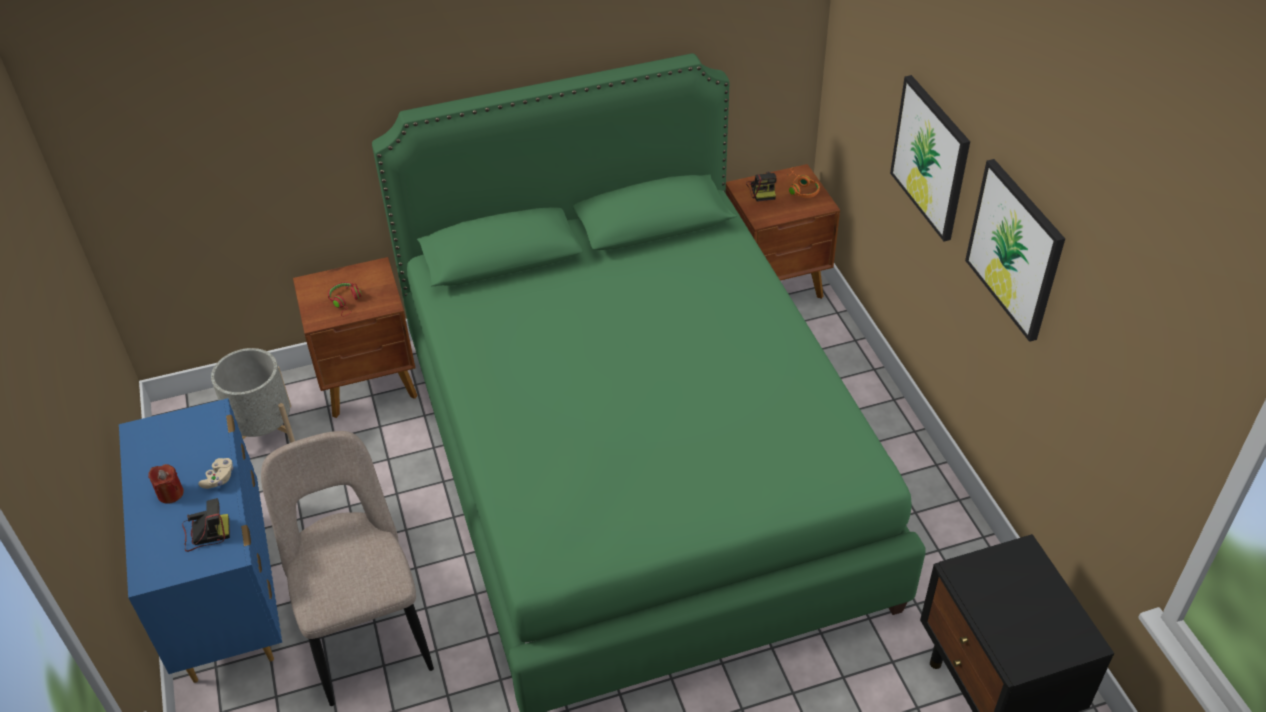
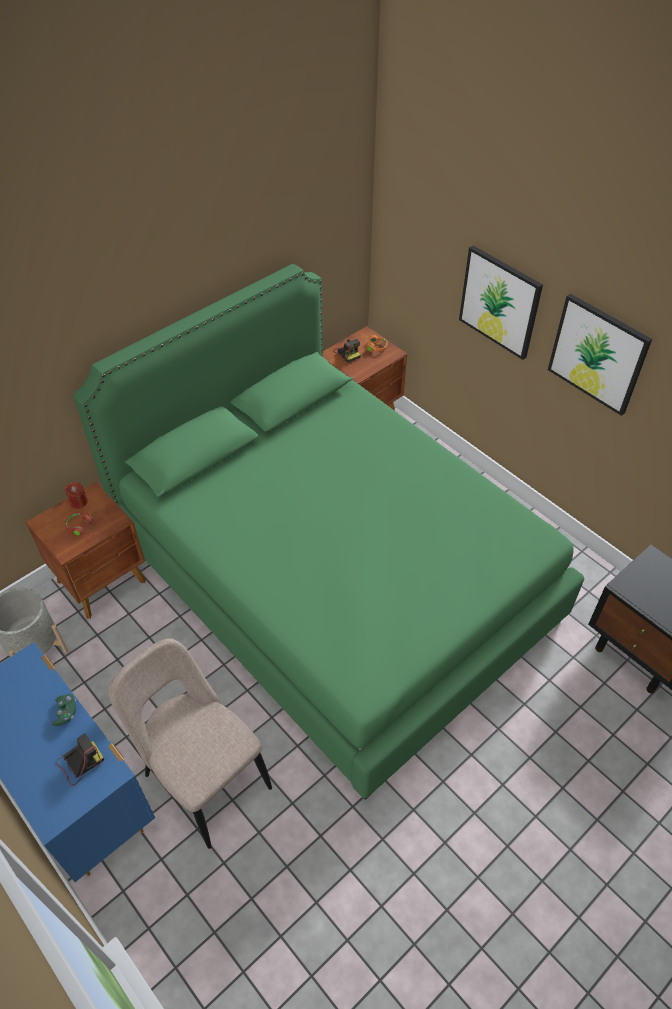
camera: 25 degrees left, 5 degrees up
(170, 493) = (30, 741): red candle -> red candle (78, 502)
(219, 479) = (66, 713): beige game controller -> green game controller

